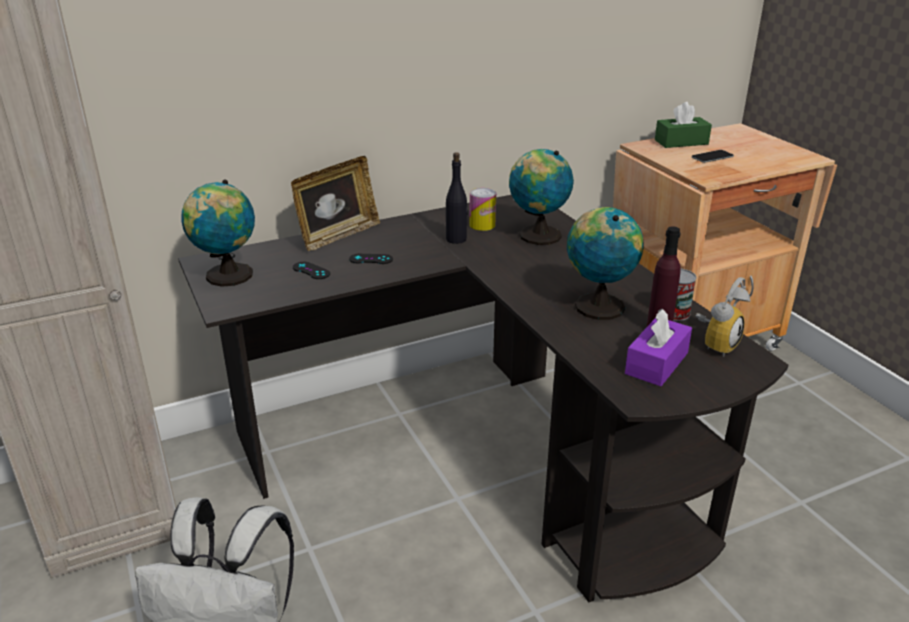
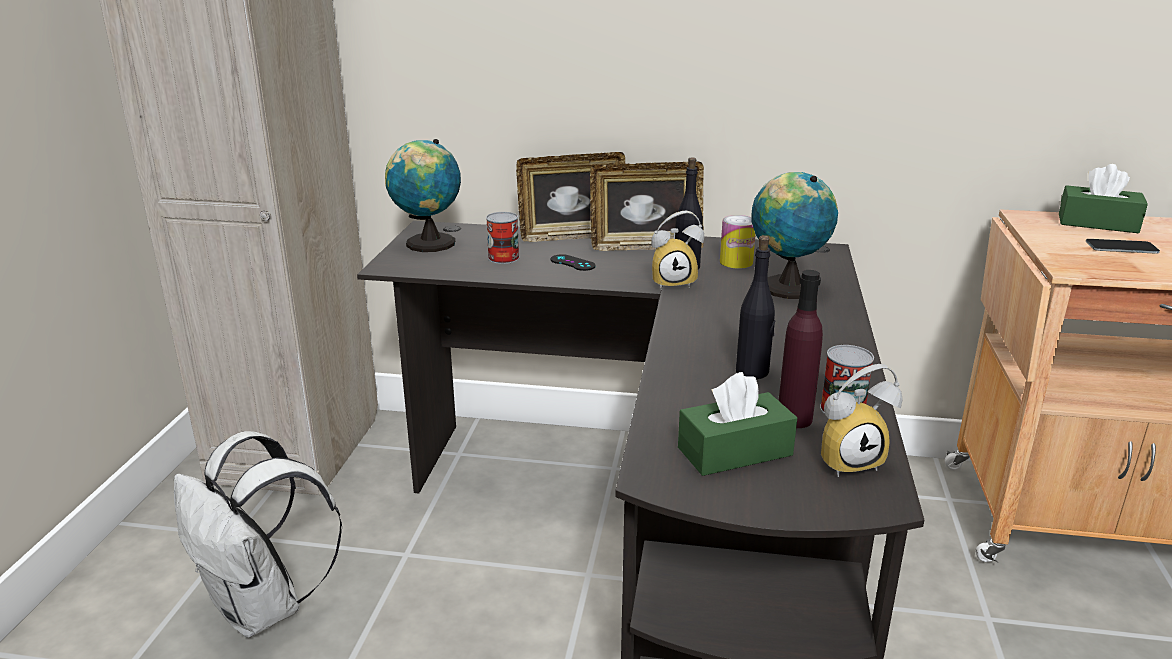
camera: 35 degrees right, 5 degrees down
(311, 271) = (503, 258): black game controller -> can
(404, 229) = (645, 246): none -> picture frame
(463, 254) = (674, 282): none -> alarm clock
(597, 305) = (752, 372): globe -> black bottle
(656, 363) = (735, 451): purple tissue box -> green tissue box

